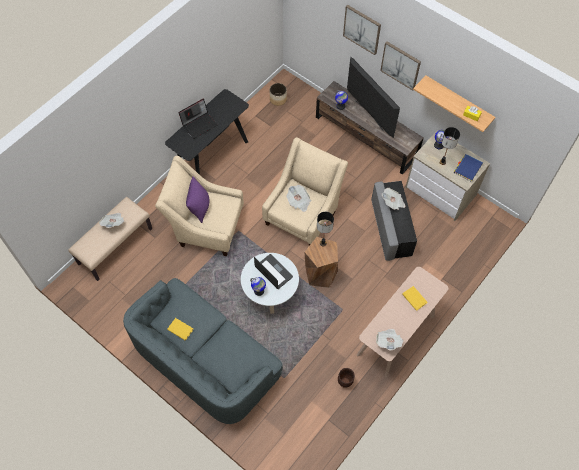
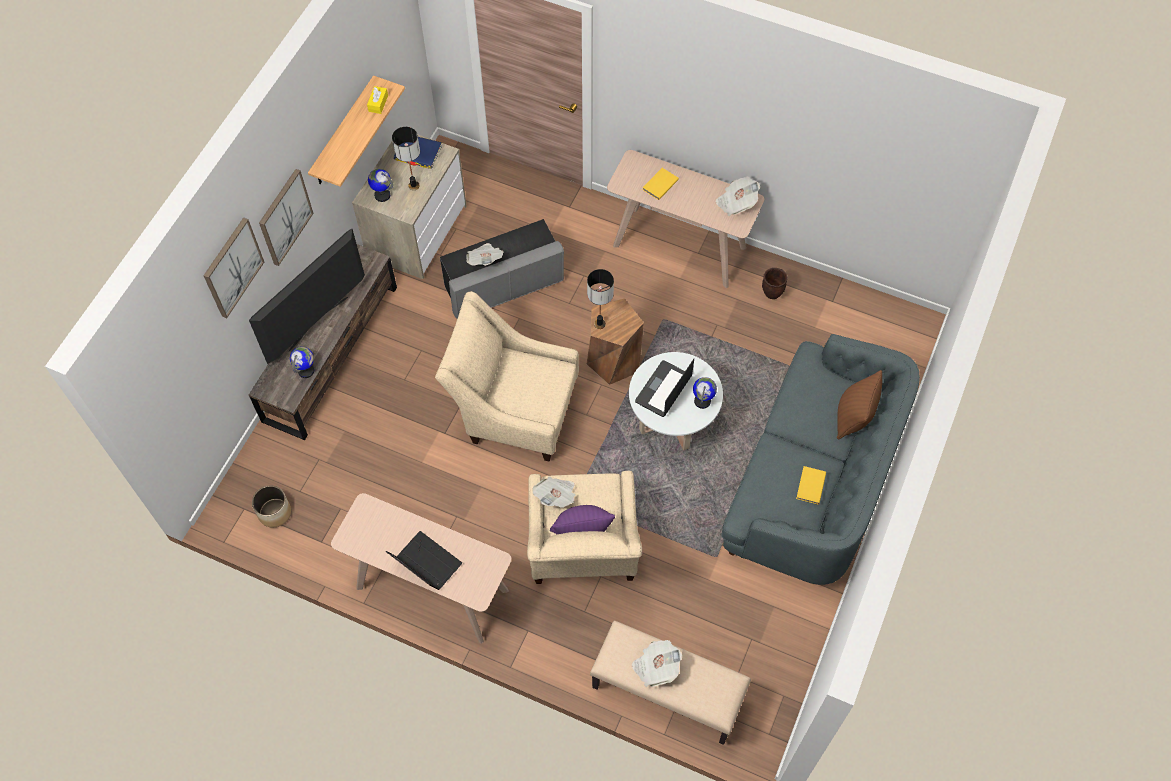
camera: 105 degrees left, 0 degrees up
(212, 156) = (431, 589): black console table -> beige console table
(217, 372) = (853, 417): none -> brown pillow
(298, 202) = (525, 385): newspaper -> newspaper (556, 496)

